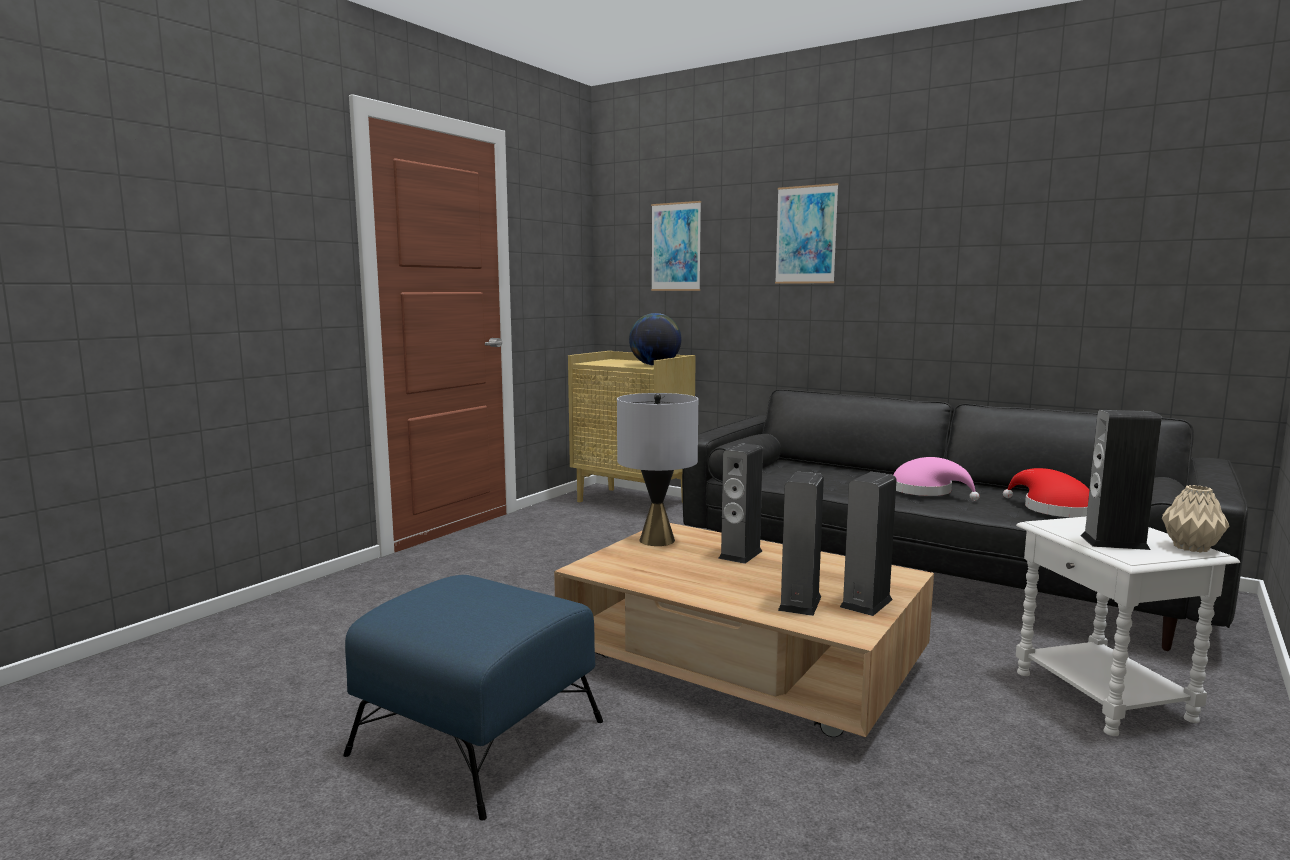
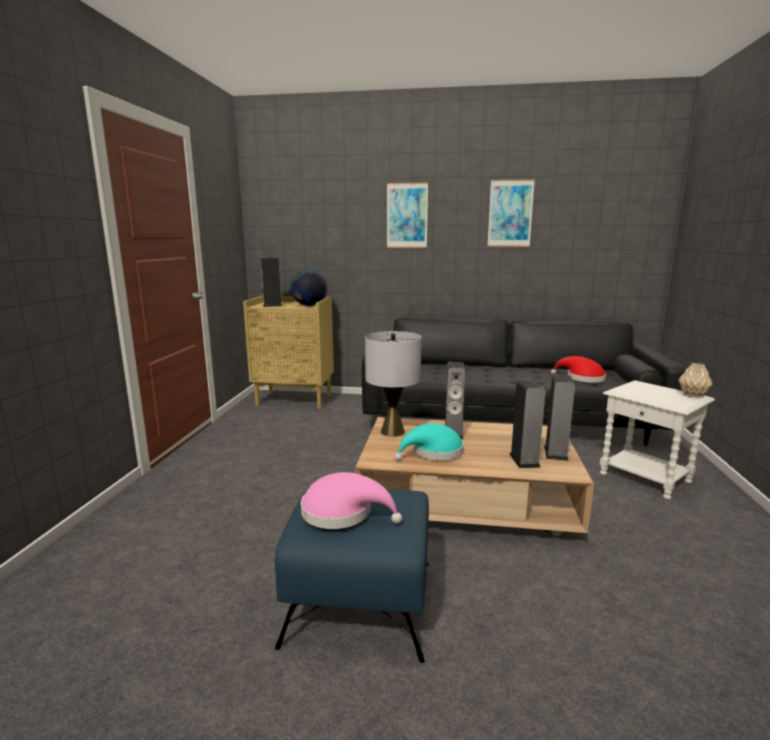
camera: 25 degrees left, 5 degrees up
(676, 247) = (311, 221): picture -> picture (510, 213)
(679, 572) = (434, 452): none -> turquoise hat
(926, 491) = (511, 375): pink hat -> pink hat (343, 513)
(1114, 542) = (661, 397): speaker -> speaker (272, 305)

